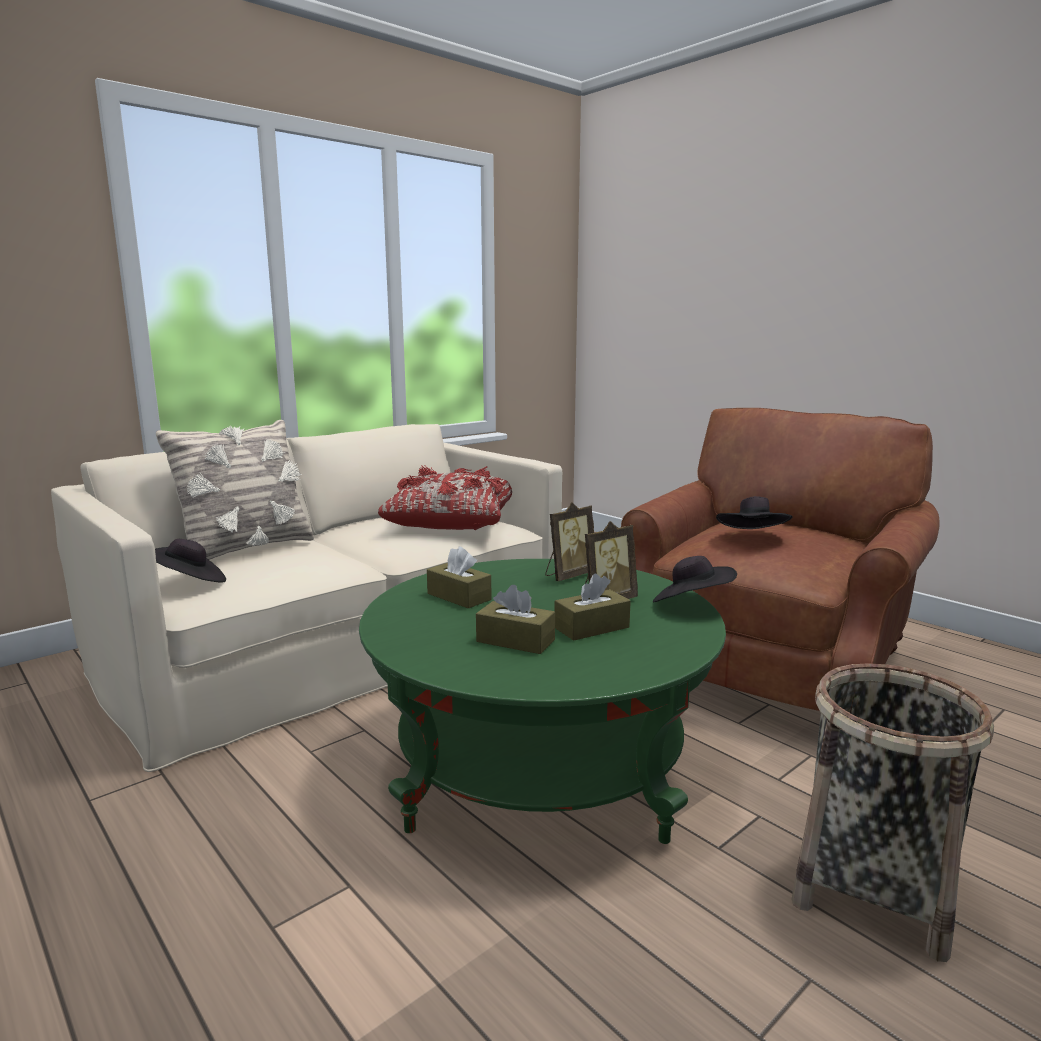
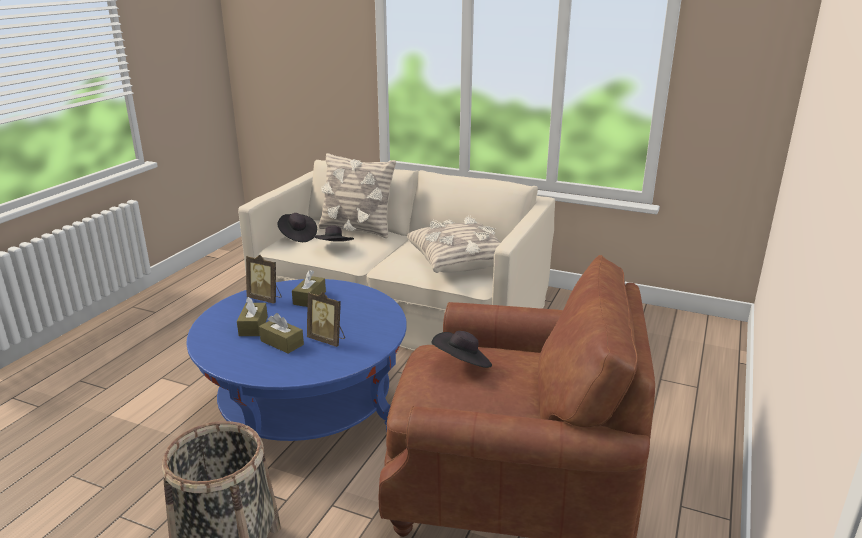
camera: 65 degrees right, 10 degrees up
(451, 524) = (459, 263): red pillow -> beige pillow
(540, 762) = (307, 408): green coffee table -> blue coffee table
(569, 575) = (368, 320): picture frame -> picture frame (265, 298)
(691, 604) = (339, 368): black hat -> black hat (333, 248)

